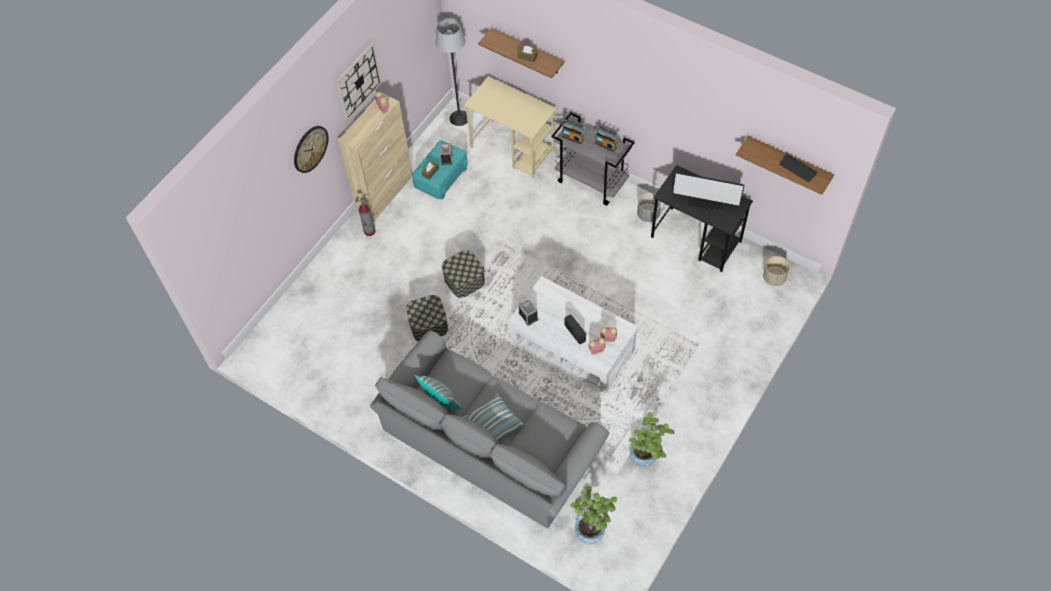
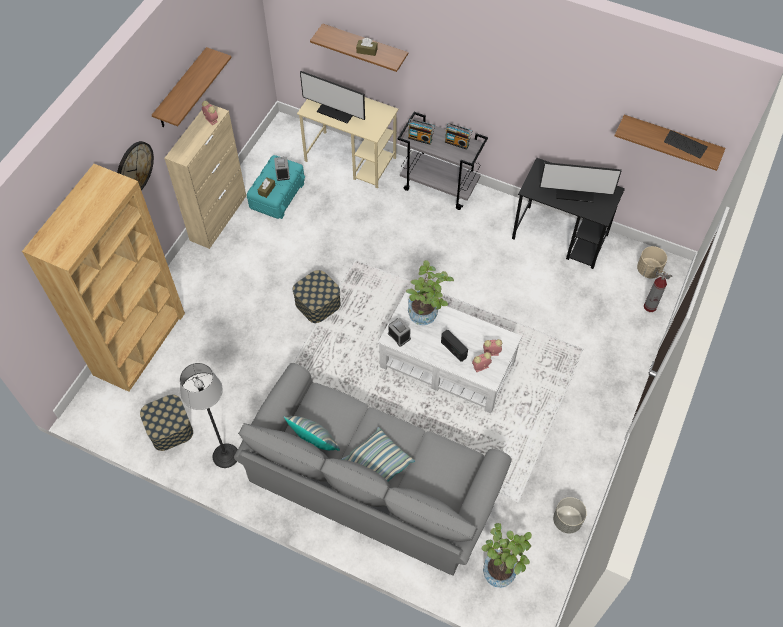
camera: 10 degrees left, 0 degrees up
(303, 301) = (140, 343): none -> brown bookcase
(358, 81) = (182, 89): wall clock -> shelf
(369, 231) = (206, 260): fire extinguisher -> fire extinguisher (650, 306)
(428, 324) = (284, 356): storage box -> storage box (169, 428)
(459, 118) = (288, 132): floor lamp -> floor lamp (225, 455)
(499, 107) = (335, 112): none -> monitor
(647, 457) = (548, 480): potted plant -> potted plant (426, 315)
(648, 215) = (505, 216): grey planter -> grey planter (567, 521)

